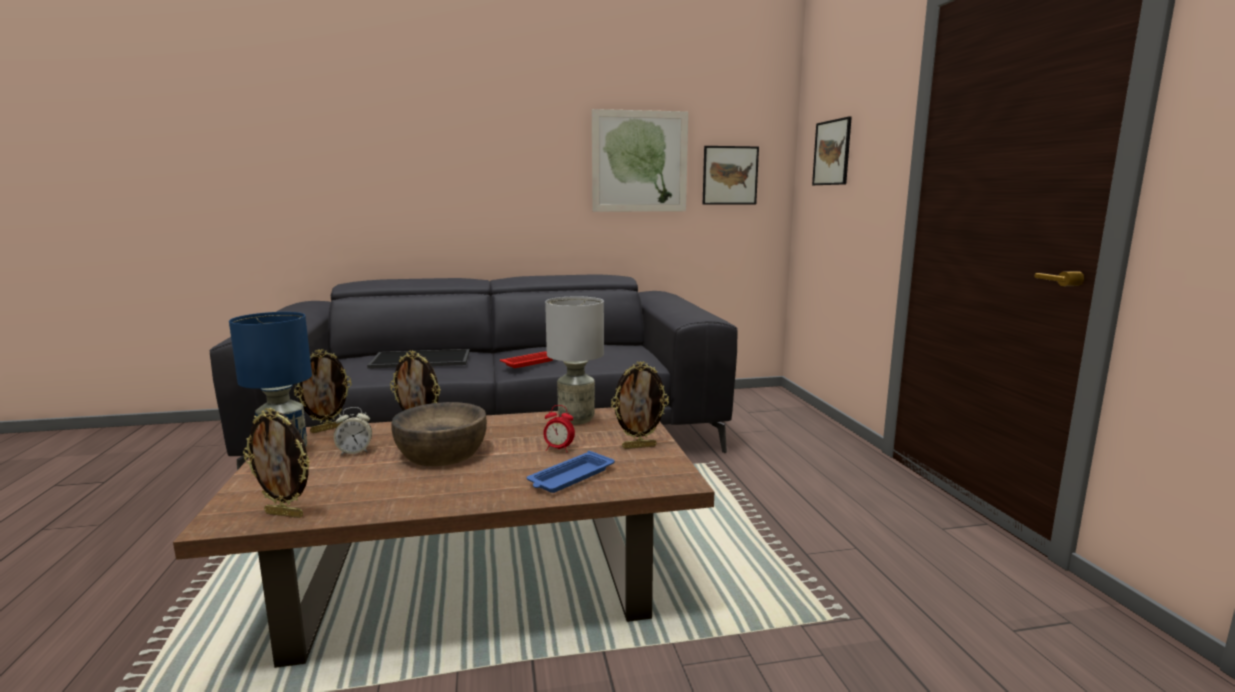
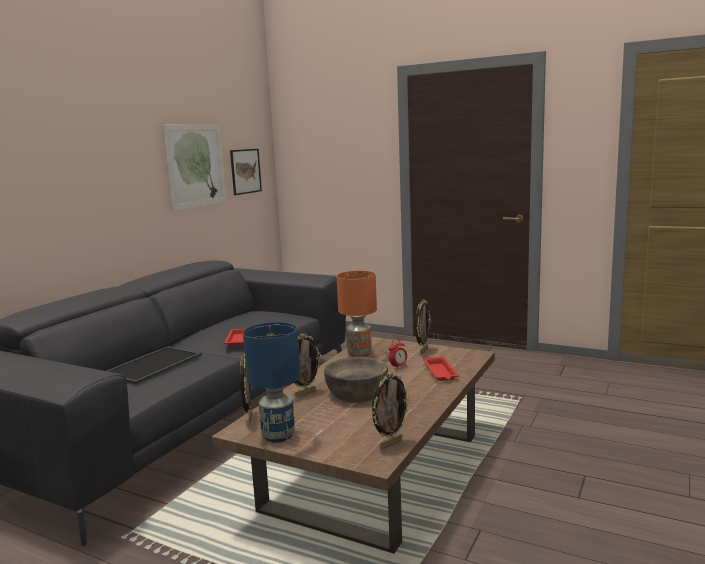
camera: 50 degrees left, 0 degrees up
(355, 451) = (313, 415): alarm clock -> none
(570, 478) = (440, 372): blue tray -> red tray
(577, 419) = (359, 354): grey table lamp -> orange table lamp
(832, 152) = (319, 153): picture -> none

